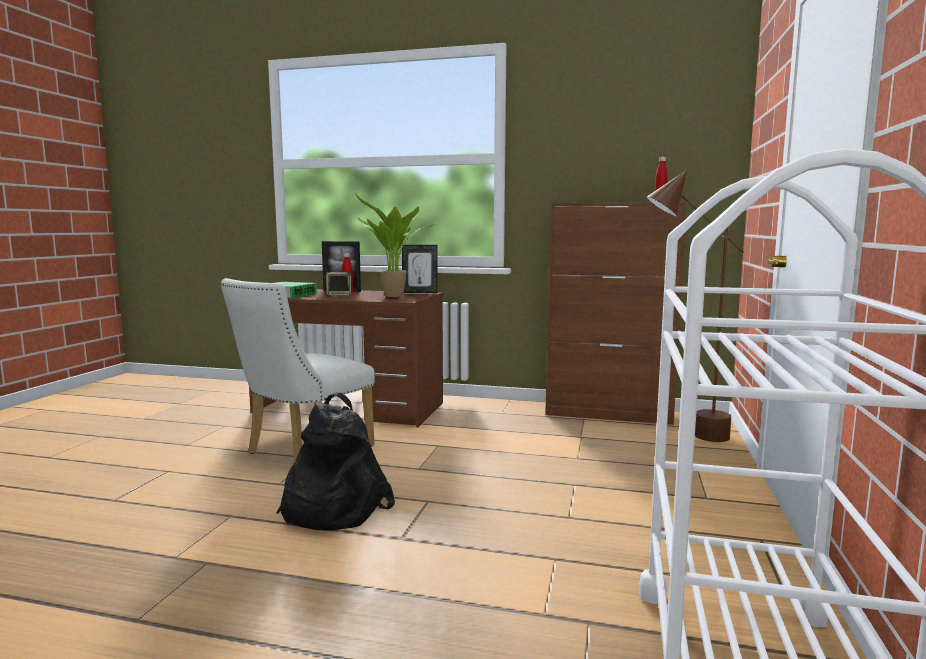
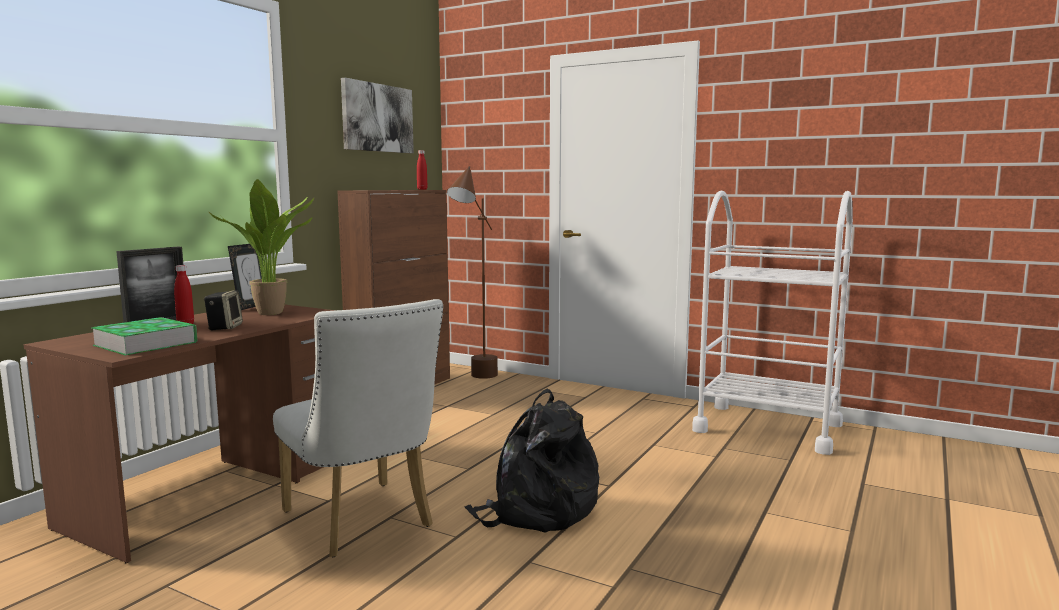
camera: 75 degrees left, 0 degrees up
(627, 128) = (377, 118): none -> picture

